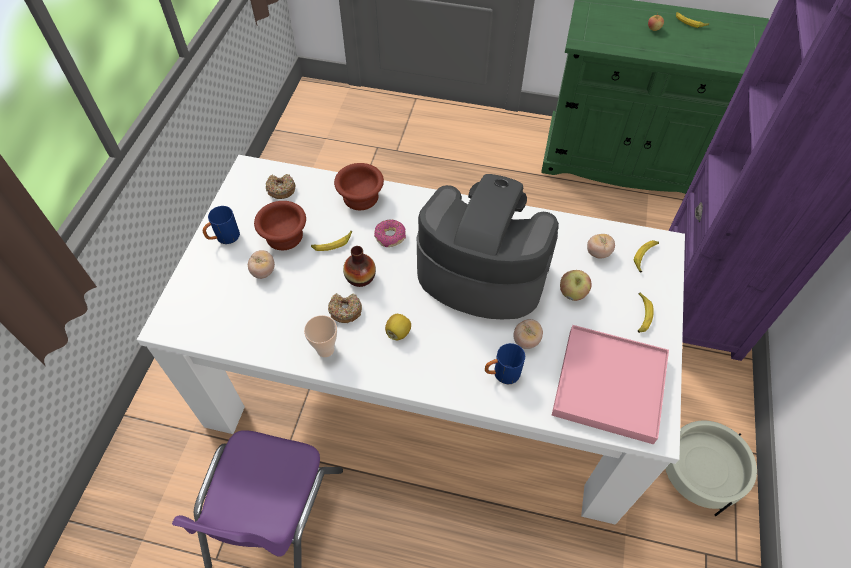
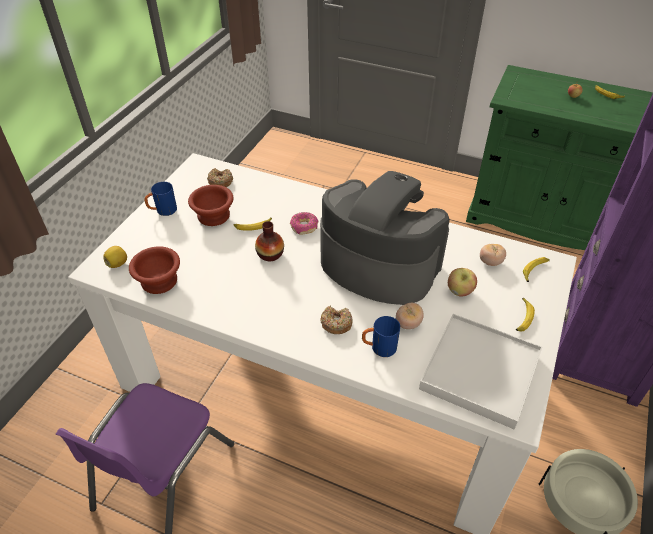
camera: 10 degrees right, 10 degrees down
(263, 271) = (188, 239): tomato -> none
(325, 349) = (225, 306): cup -> none
(345, 311) = (250, 278): donut -> donut (336, 323)
(360, 198) = (285, 195): brown bowl -> brown bowl (158, 282)
(398, 332) = (293, 301): lemon -> lemon (118, 263)
(609, 385) = (480, 372): pink tray -> white tray

